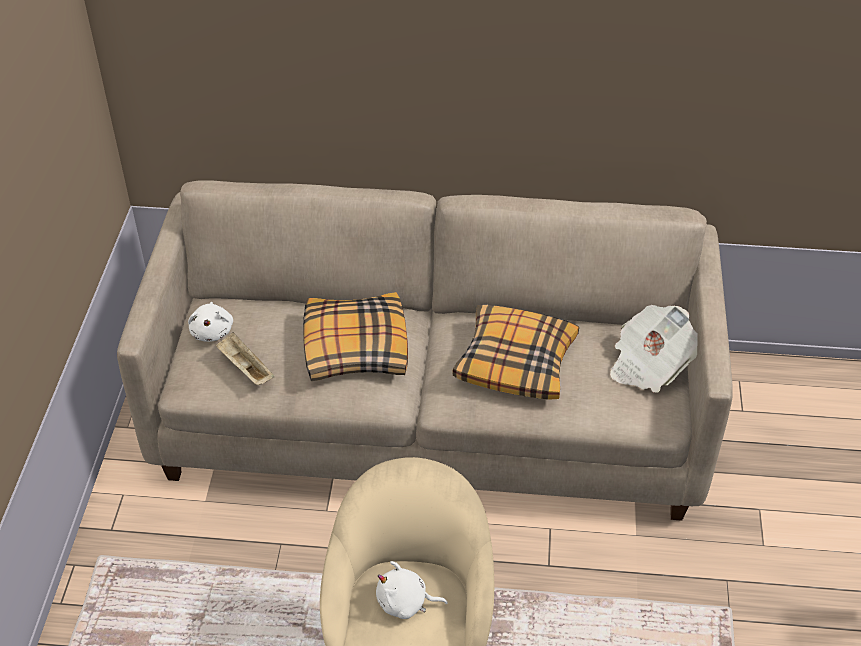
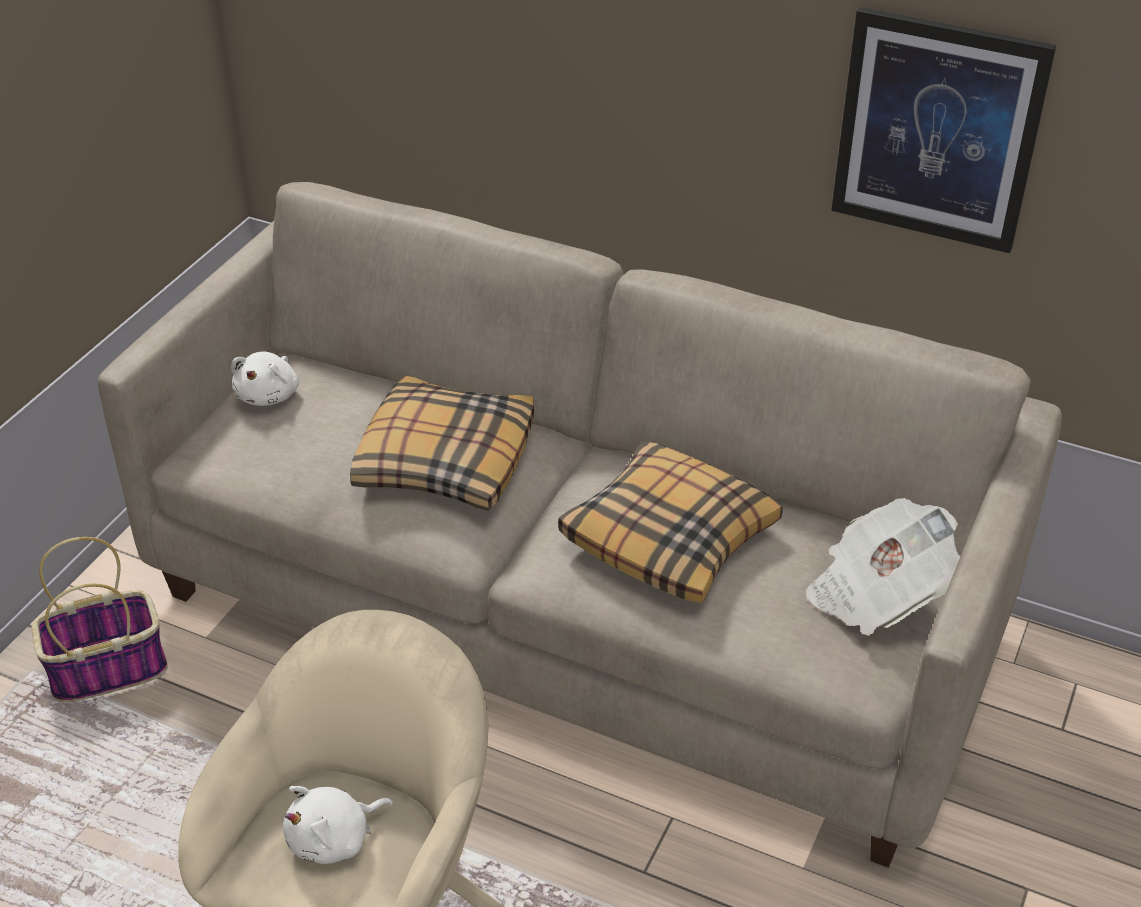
camera: 20 degrees right, 5 degrees down
(152, 540) = (109, 669): none -> basket
(245, 368) = (281, 451): beige tray -> none
(405, 603) = (334, 839): white plush toy -> white plush toy turned 60 degrees counterclockwise
(627, 81) = (937, 131): none -> picture

